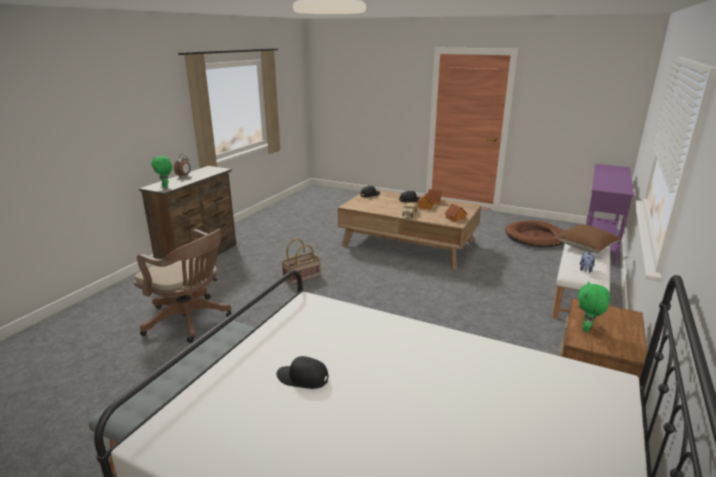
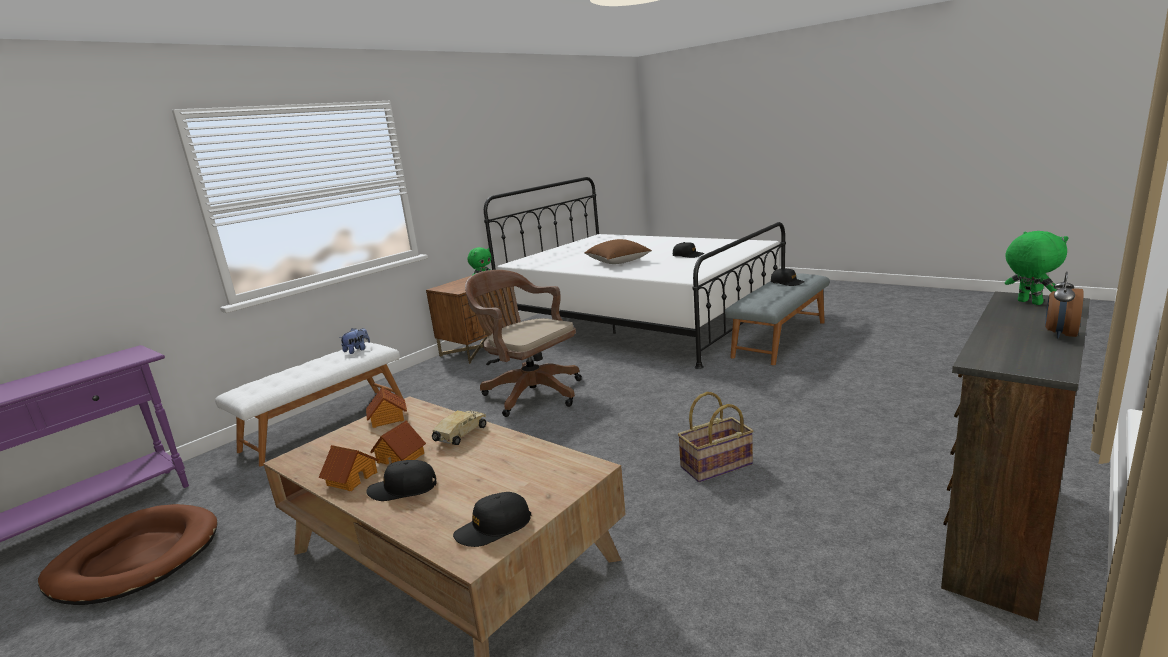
camera: 165 degrees left, 5 degrees down
(171, 381) = (787, 283): none -> black cap
(190, 321) = (864, 402): brown office chair -> brown office chair (529, 393)
(585, 247) = (289, 376): brown pillow -> brown pillow (618, 262)

